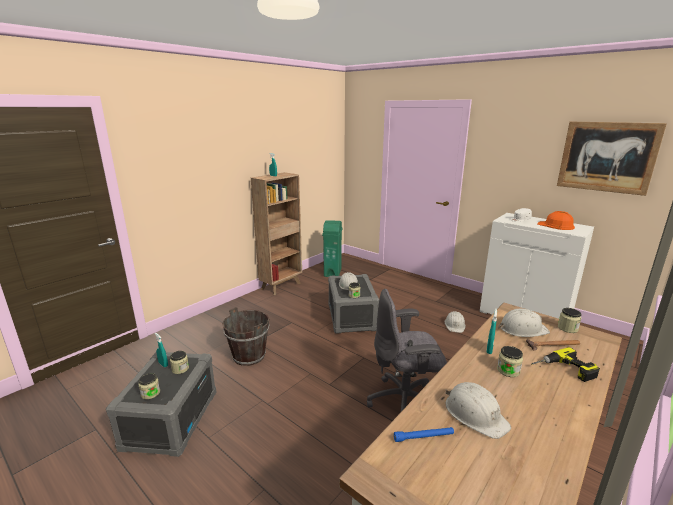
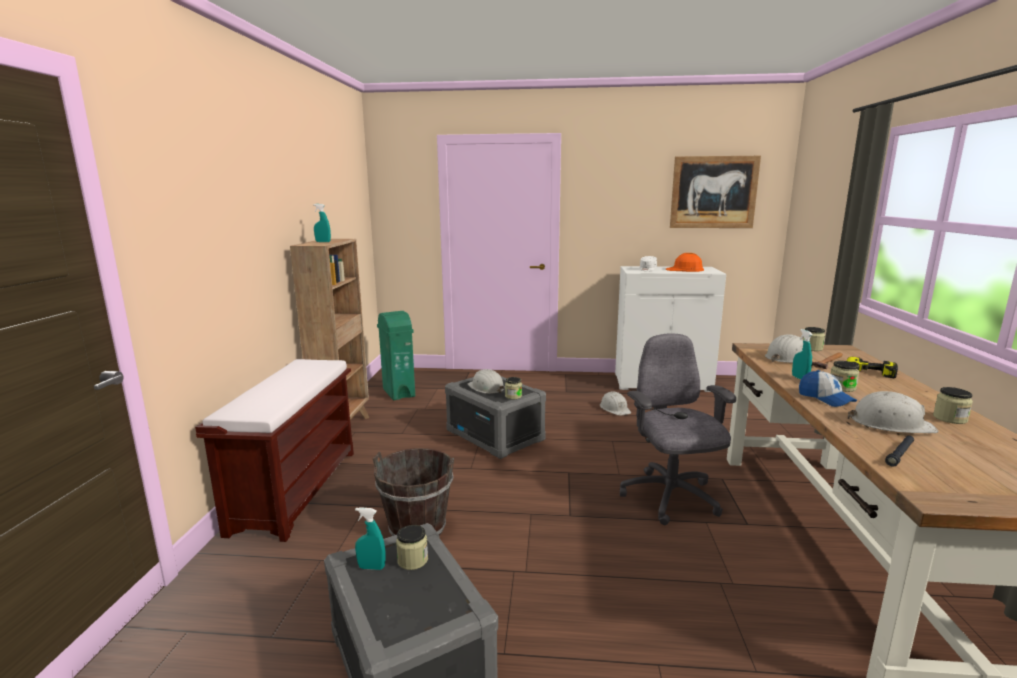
camera: 35 degrees left, 5 degrees down
(150, 393) = (420, 611): jar -> jar (950, 418)
(226, 313) = (296, 489): none -> brown bench
(405, 402) = (670, 498): grey office chair -> grey office chair turned 120 degrees clockwise
(423, 437) = (900, 454): blue flashlight -> black flashlight
(470, 373) = (825, 398): none -> cap

